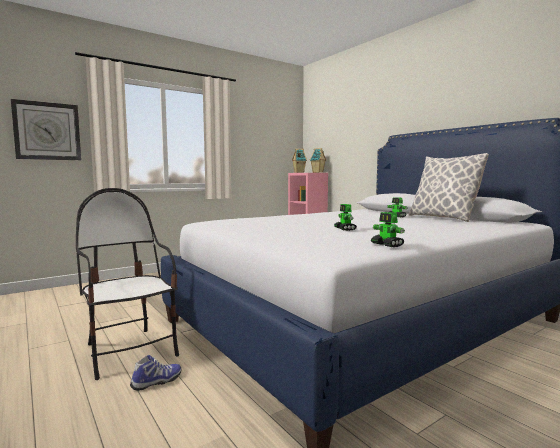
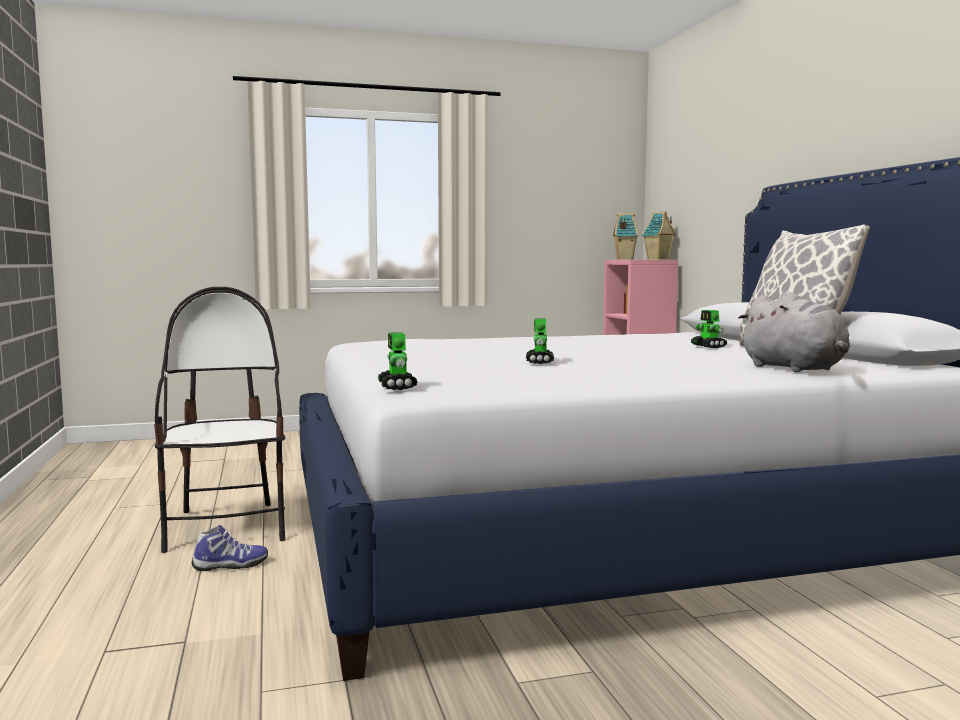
camera: 20 degrees right, 0 degrees up
(47, 131) = (194, 199): wall clock -> none
(387, 245) = (526, 385): toy robot -> toy robot (397, 387)
(475, 227) = (795, 369): none -> grey plush toy

